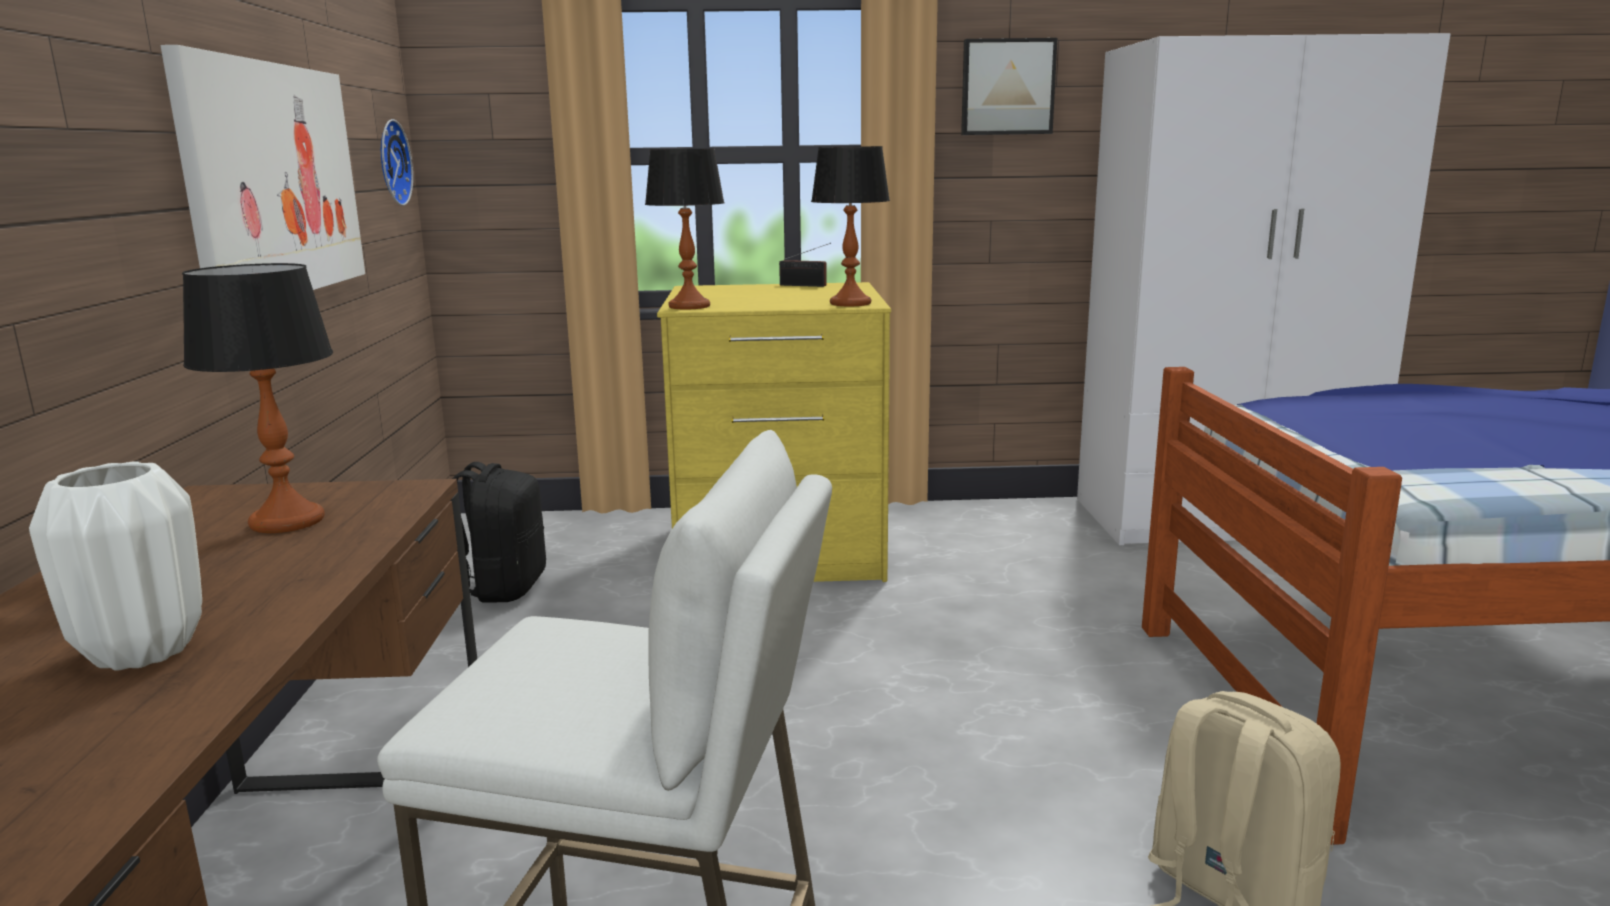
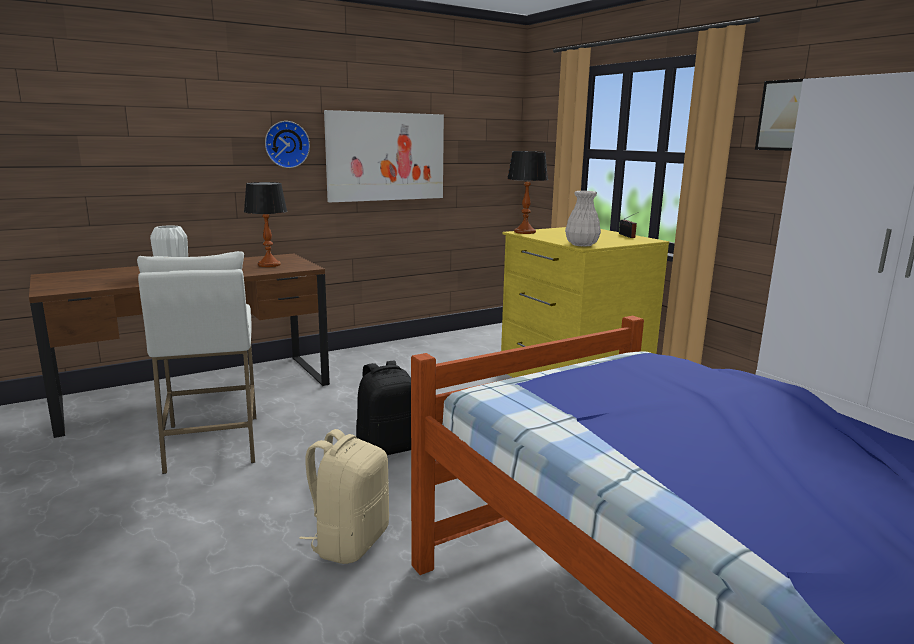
camera: 60 degrees right, 0 degrees up
(390, 163) = (492, 151): wall clock -> wall clock (286, 144)
(505, 587) = (460, 347): black backpack -> black backpack (388, 448)
(851, 303) = (582, 245): table lamp -> white vase

